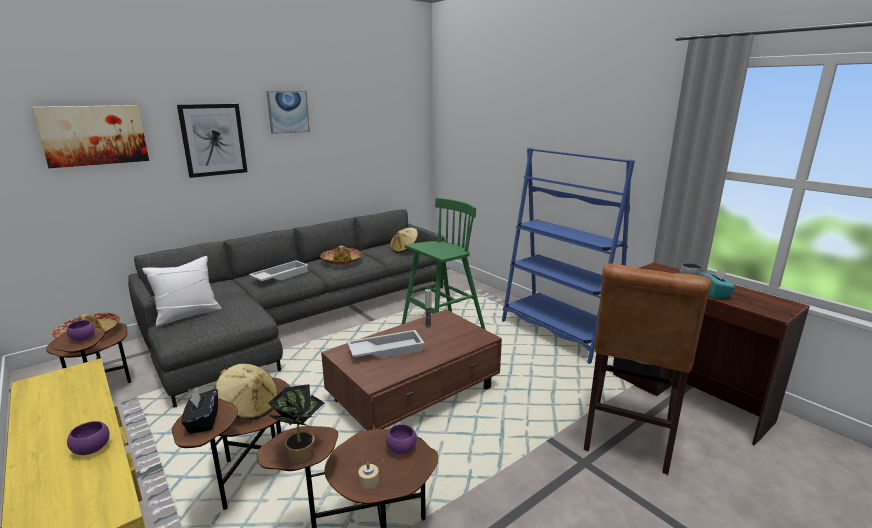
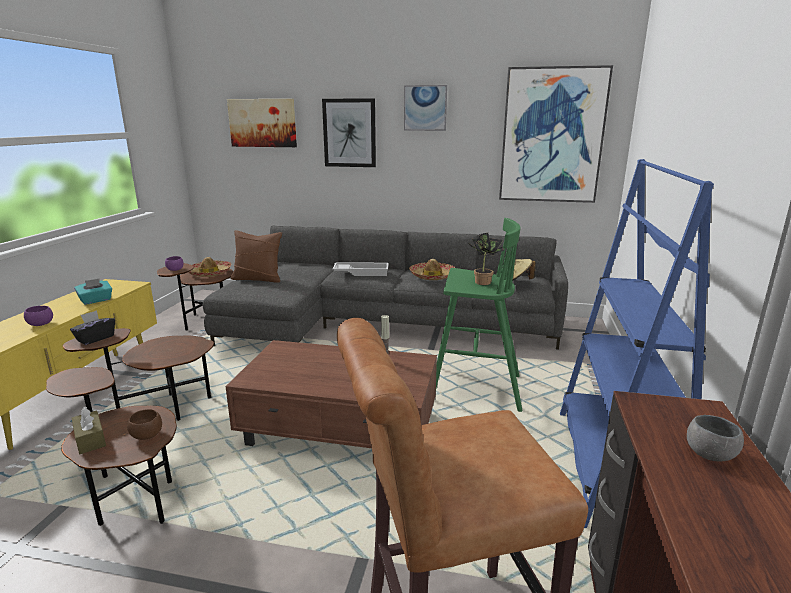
camera: 50 degrees right, 0 degrees up
(188, 315) = (258, 279): white pillow -> brown pillow
(250, 407) = (164, 352): beige hat -> none
(300, 453) = (69, 384): potted plant -> potted plant (483, 281)
(369, 481) = (90, 439): beige candle -> brown tissue box
(386, 350) = (310, 362): white tray -> none
(387, 131) = (552, 136): none -> picture
(402, 449) = (147, 435): purple bowl -> brown bowl
(714, 293) = (693, 497): turquoise tissue box -> turquoise tissue box (96, 300)

